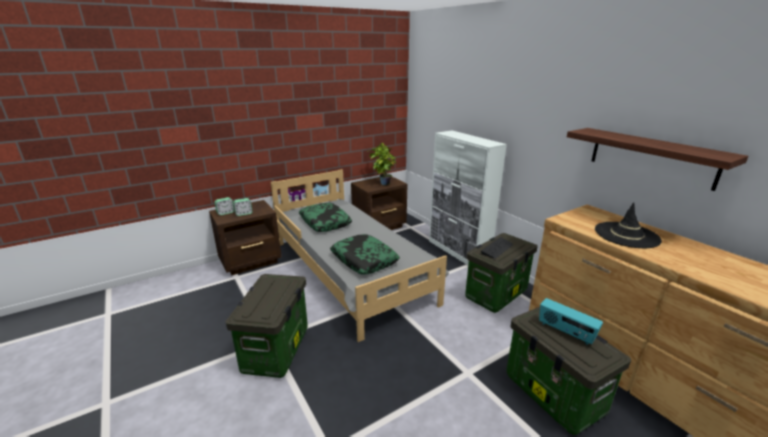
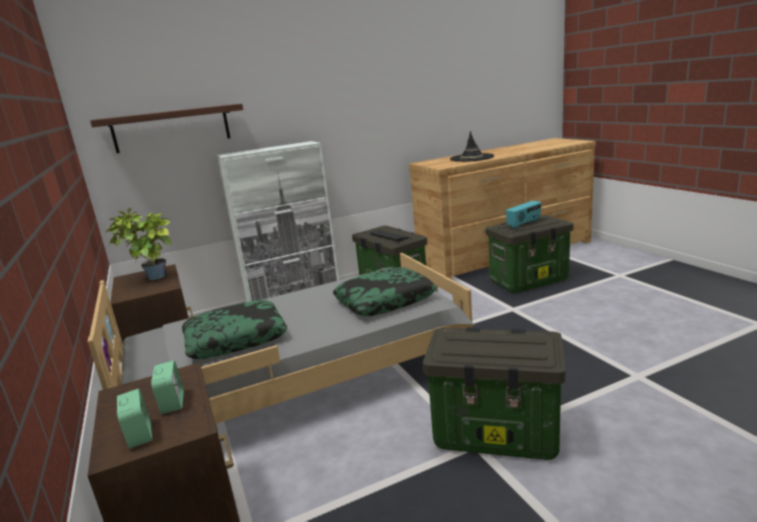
camera: 80 degrees left, 5 degrees down
(651, 157) = (436, 106): shelf -> shelf (171, 128)

